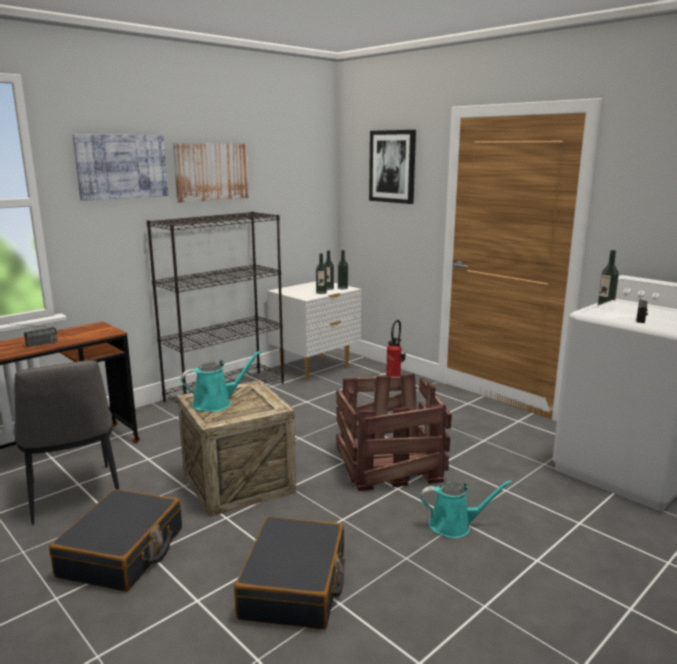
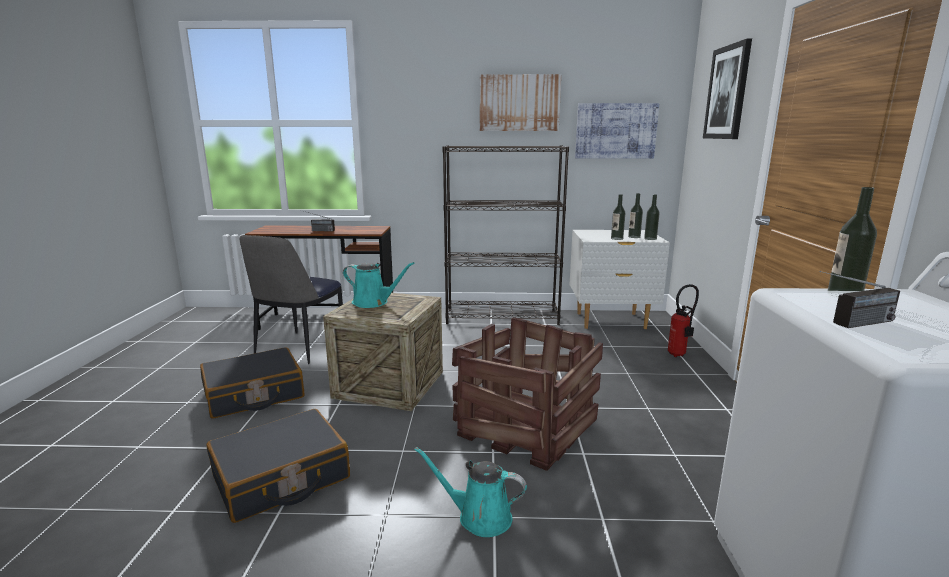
camera: 45 degrees right, 0 degrees up
(122, 166) = (429, 96): picture -> picture (615, 131)
(454, 525) = (479, 517): turquoise watering can -> turquoise watering can turned 150 degrees clockwise

